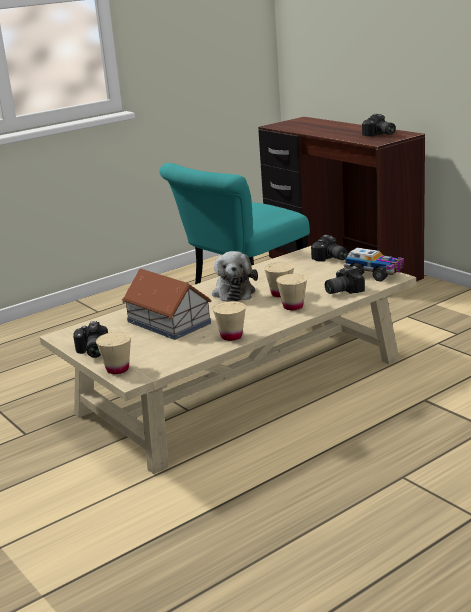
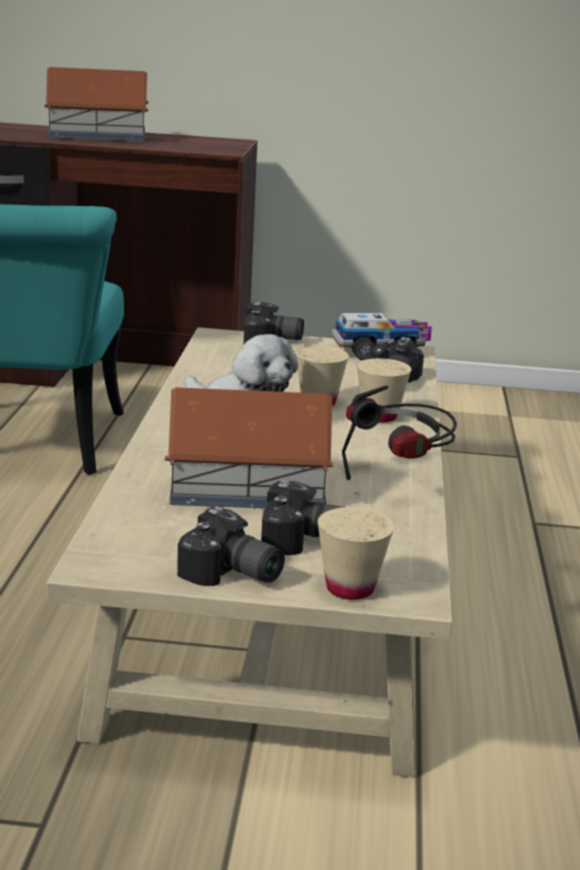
camera: 50 degrees left, 0 degrees up
(231, 336) = (399, 480): beige cup -> headphones
(336, 128) = (96, 135): none -> toy house
(379, 135) = (198, 142): camera -> camera (306, 542)

